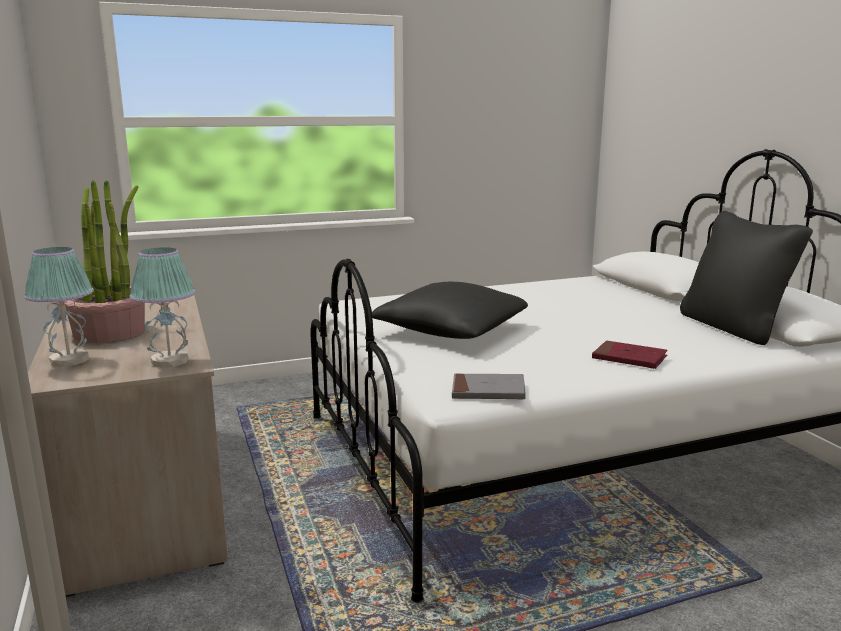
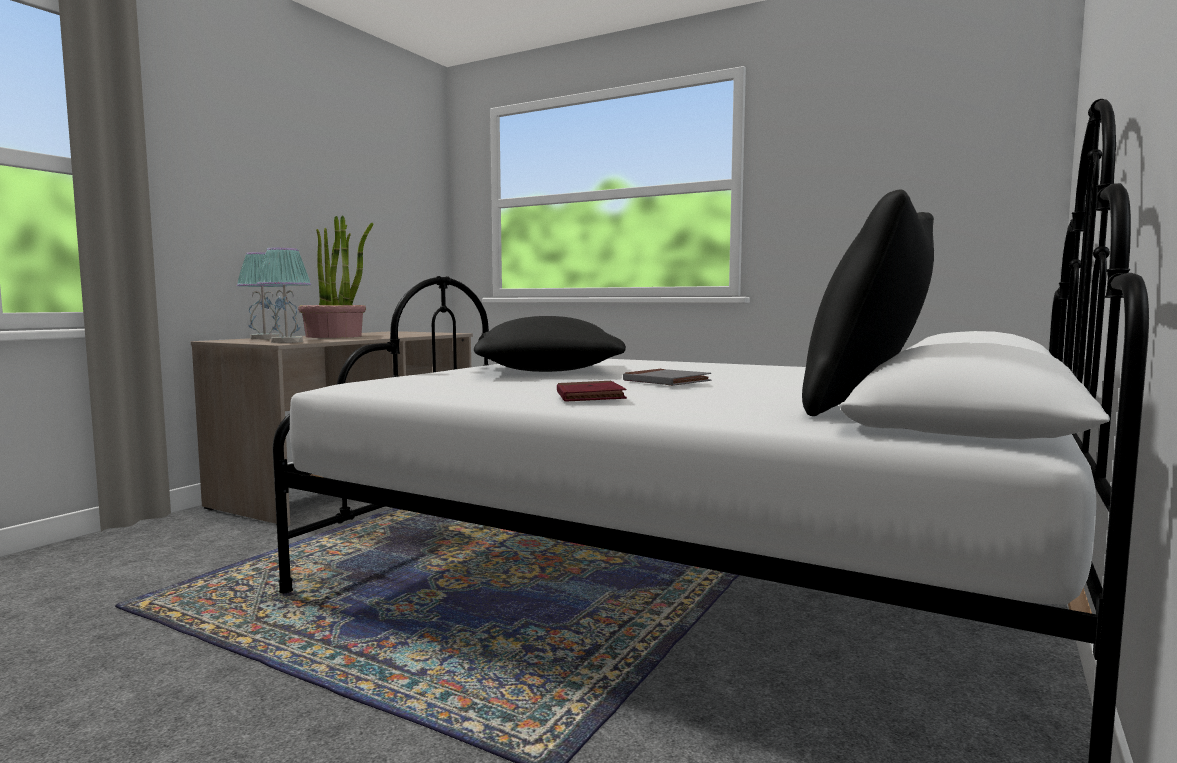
camera: 50 degrees right, 10 degrees down
(488, 391) = (384, 387): grey book -> grey book (666, 382)

